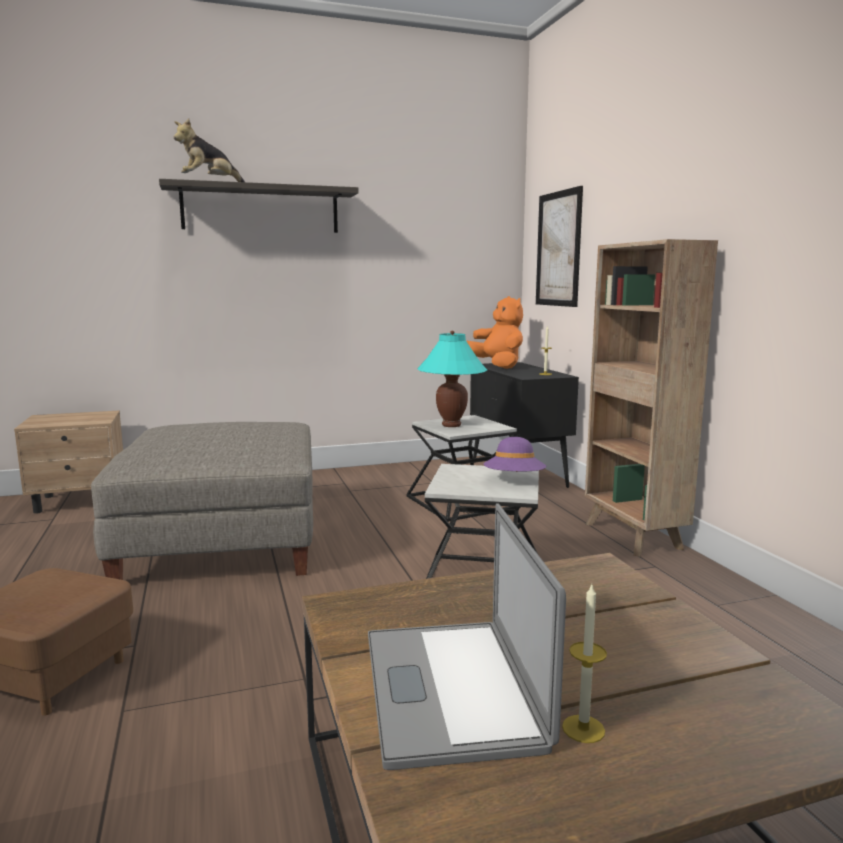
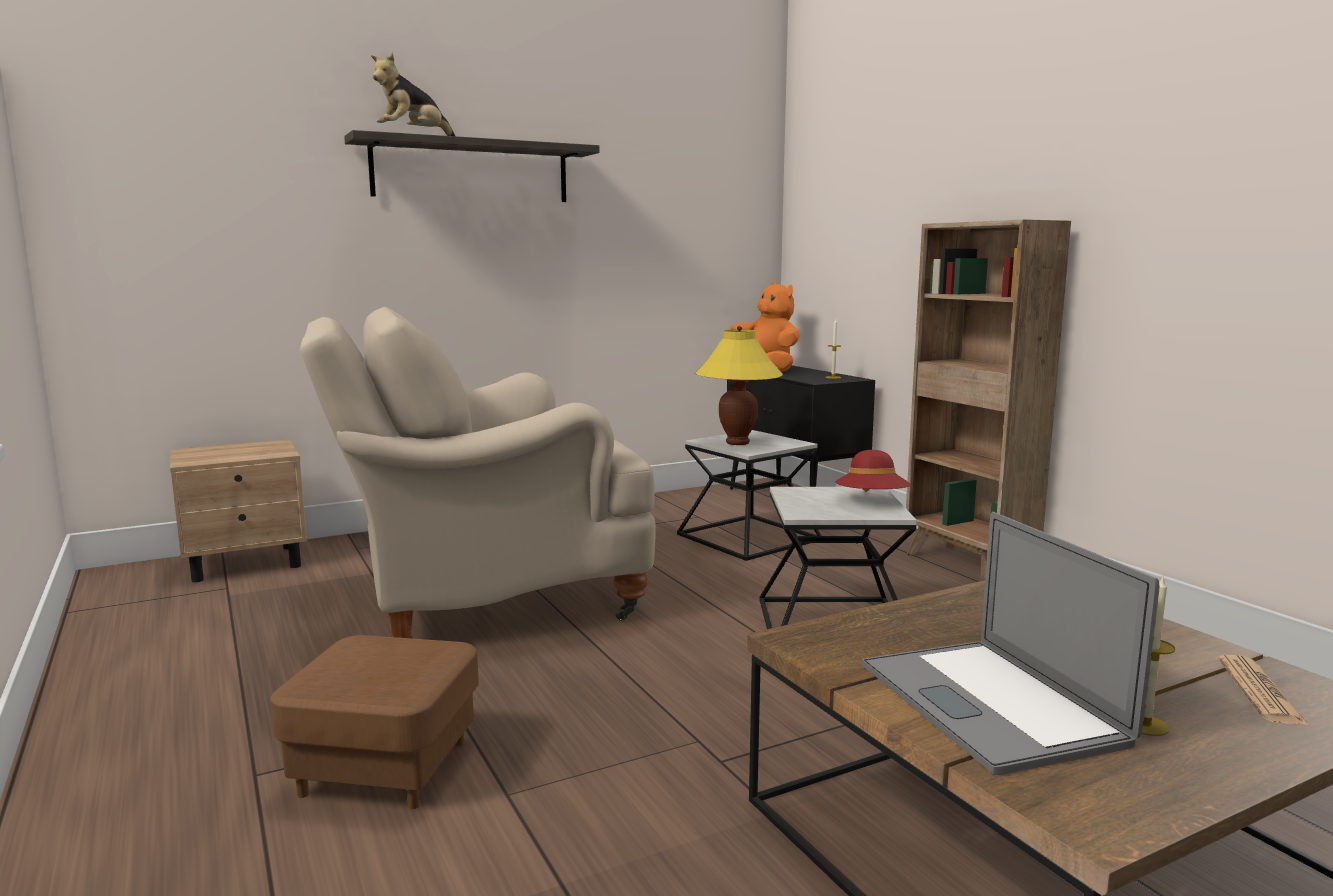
camera: 10 degrees left, 0 degrees up
(223, 539) = (481, 597): grey ottoman -> beige armchair
(451, 425) = (737, 443): turquoise table lamp -> yellow table lamp
(514, 480) = (872, 501): purple hat -> red hat
(558, 249) = (839, 225): picture -> none
(734, 702) = (1260, 691): none -> newspaper

